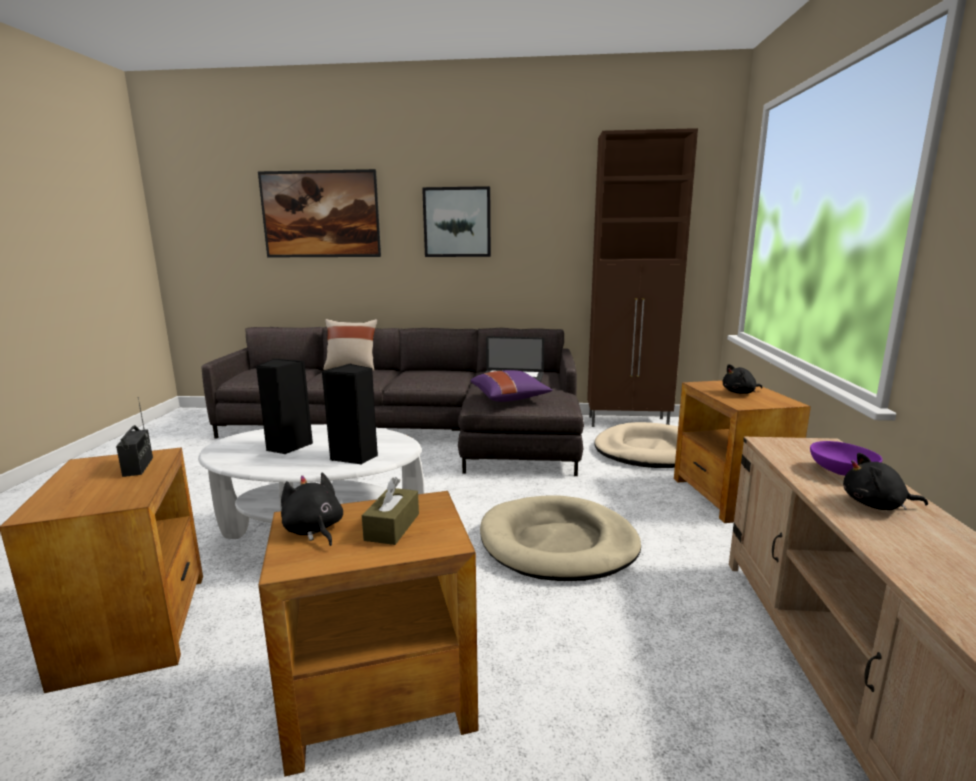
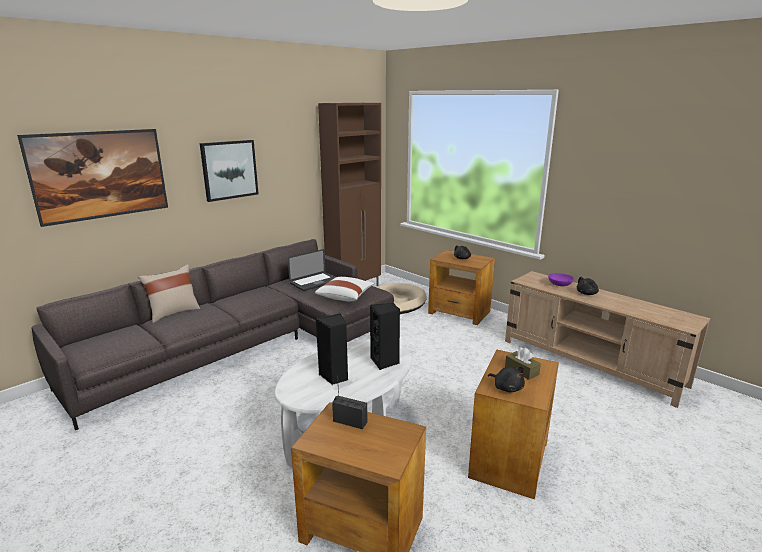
camera: 50 degrees left, 5 degrees up
(314, 530) = (507, 388): black plush toy -> black plush toy turned 135 degrees counterclockwise
(510, 398) = (345, 296): purple pillow -> white pillow
(558, 544) = (445, 366): beige dog bed -> none

